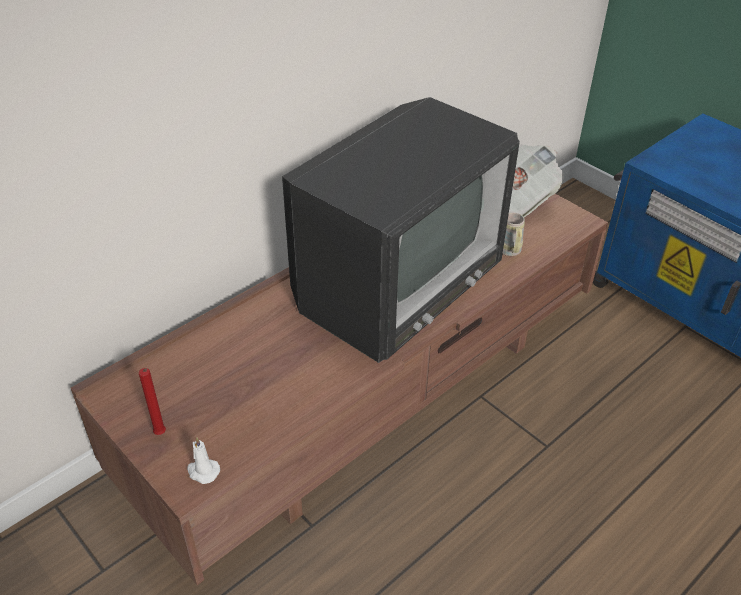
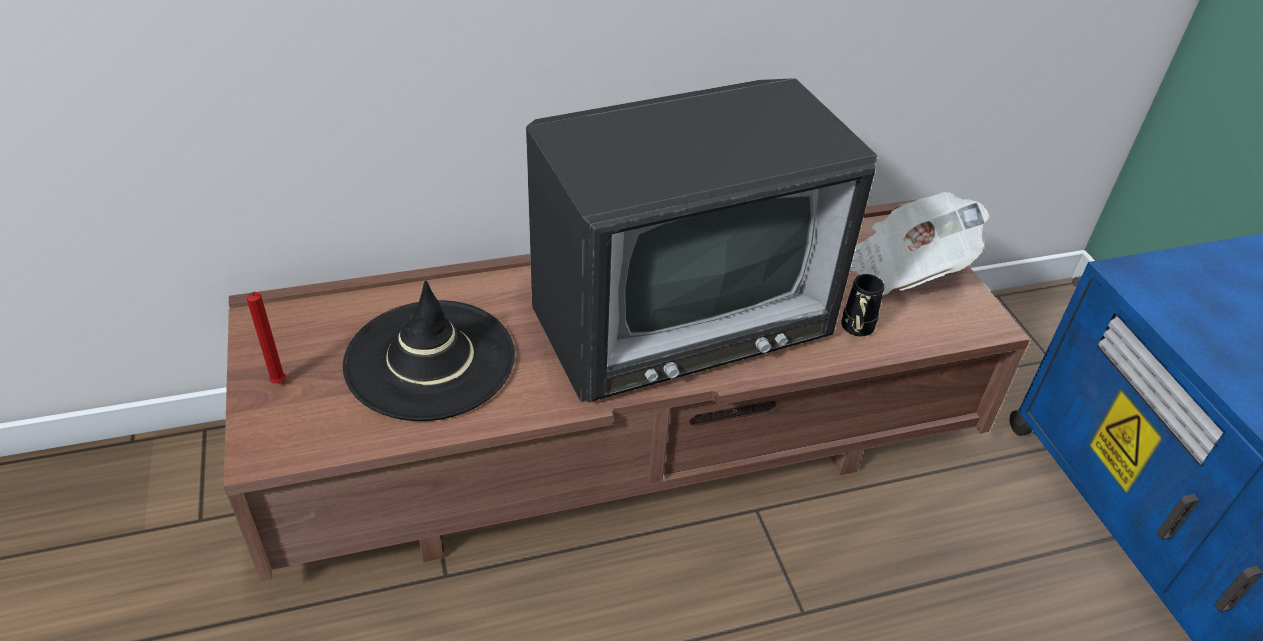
camera: 25 degrees right, 0 degrees up
(202, 471) = (288, 444): white candle -> none
(257, 374) = (430, 359): none -> black hat
(510, 252) = (855, 330): beige mug -> black mug

